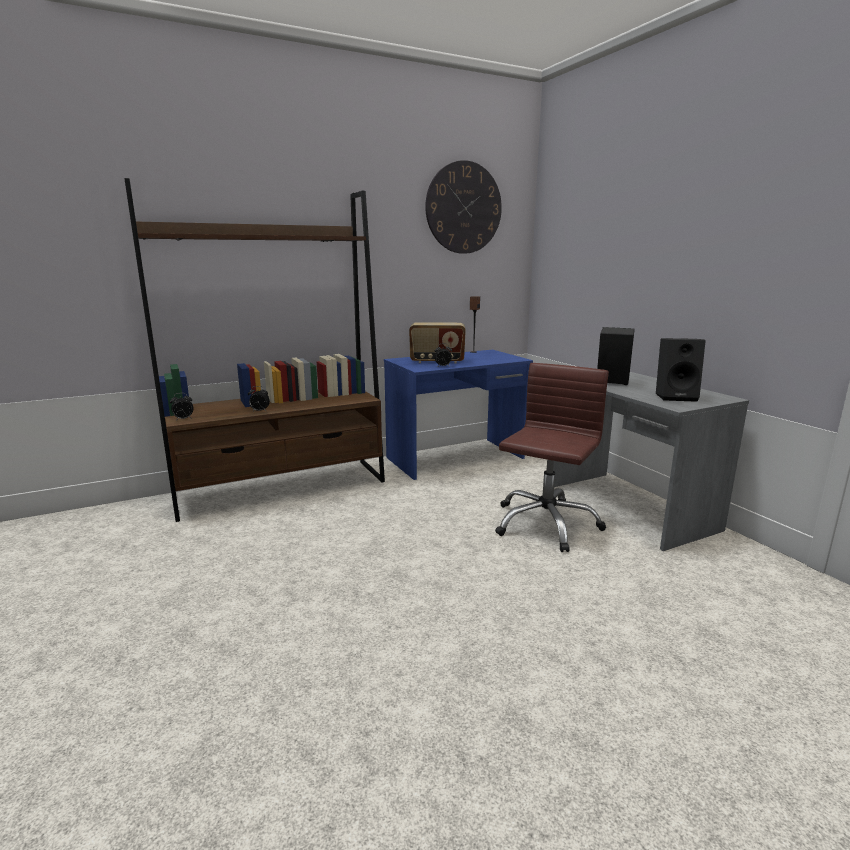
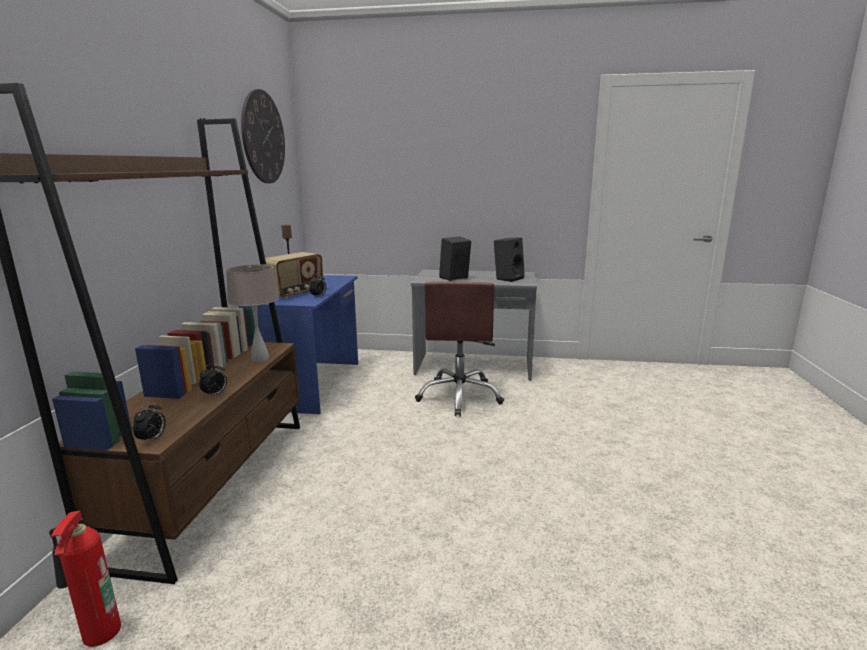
camera: 55 degrees left, 0 degrees up
(126, 522) = (97, 635): none -> fire extinguisher
(334, 402) = (259, 359): none -> beige table lamp
(545, 523) = (460, 396): brown office chair -> brown office chair turned 150 degrees counterclockwise

